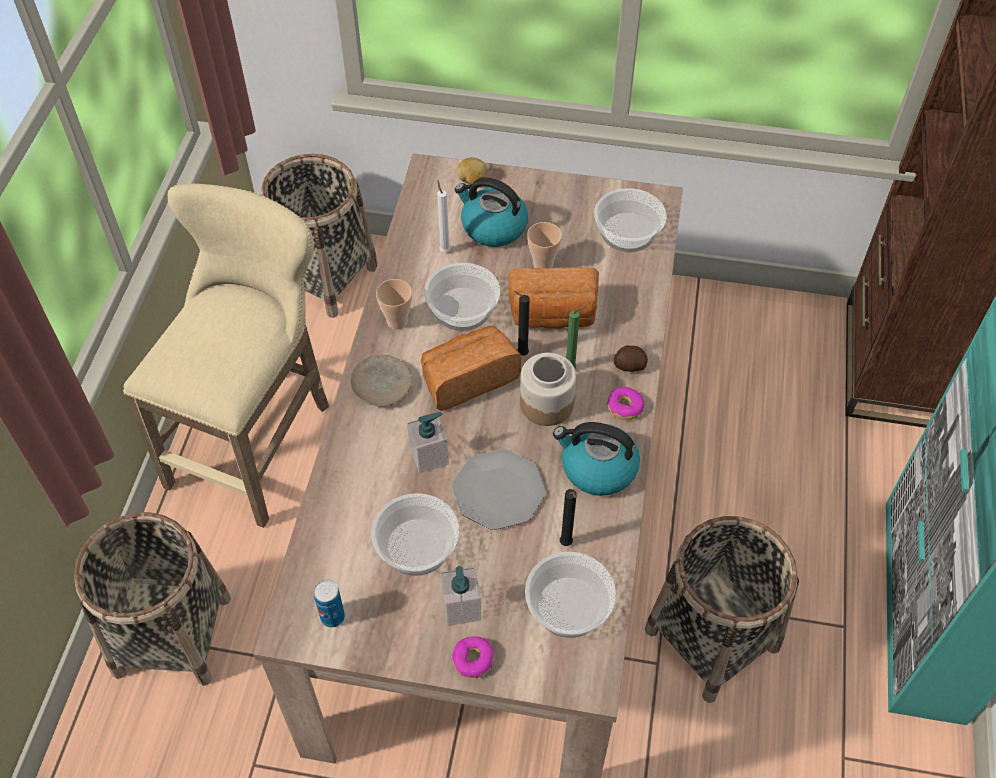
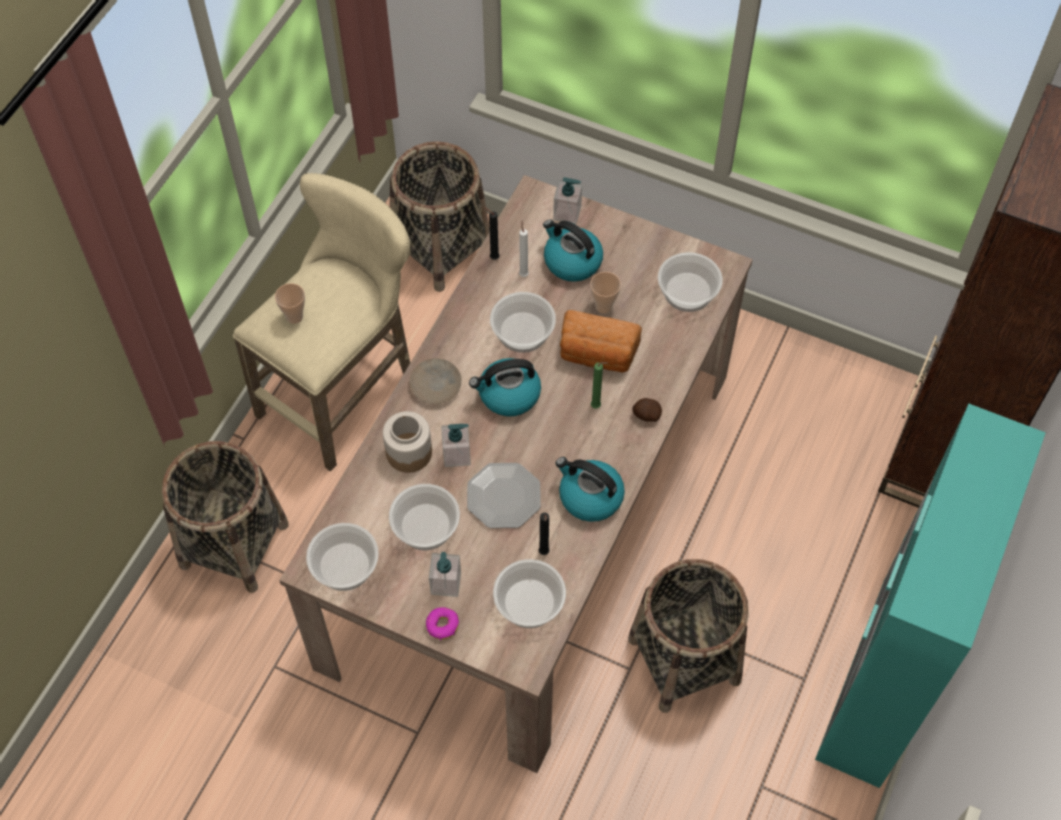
camera: 15 degrees right, 5 degrees up
(332, 617) = (345, 566): can -> bowl
(397, 321) = (464, 331): cup -> cup (294, 316)
(468, 378) = (508, 395): bread -> kettle
(472, 181) = (567, 213): potato -> soap dispenser
(520, 353) = (558, 383): black candle -> black candle (493, 257)
(546, 403) = (566, 432): jar -> jar (409, 452)
(625, 407) = (630, 450): donut -> none

